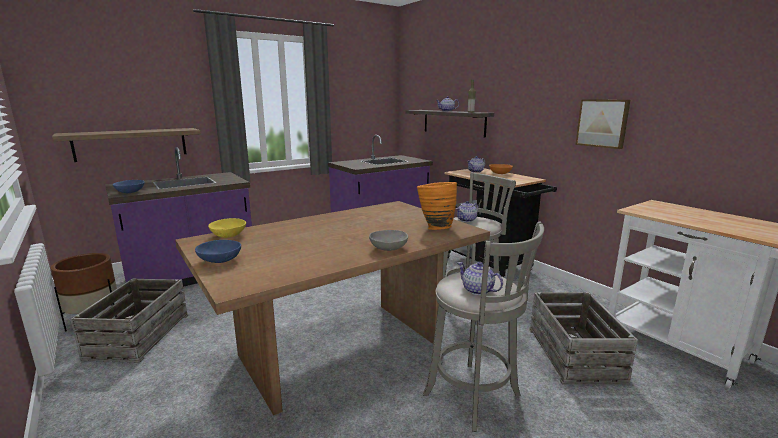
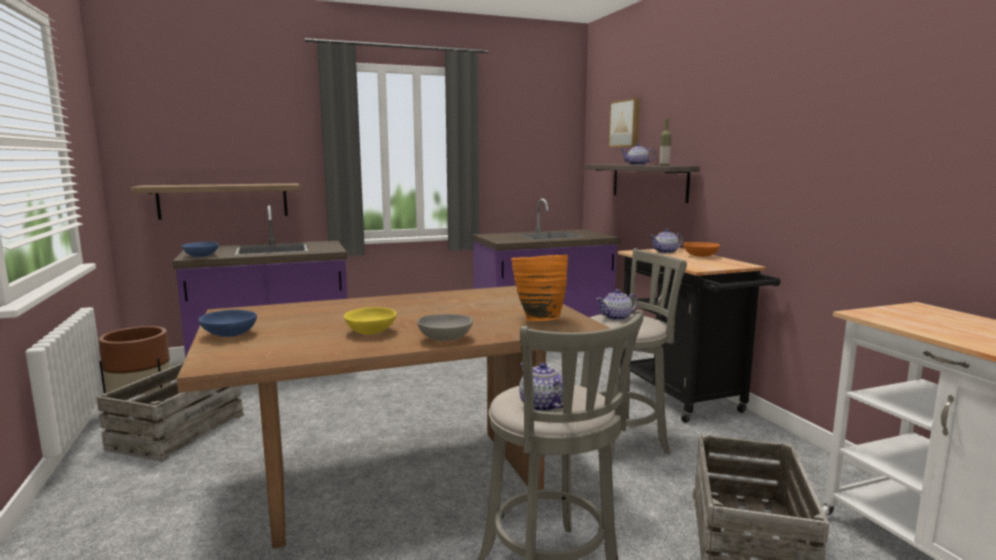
camera: 15 degrees right, 5 degrees down
(229, 236) = (269, 310): yellow bowl -> yellow bowl (371, 332)
(603, 123) = (845, 178): picture -> picture (626, 123)

